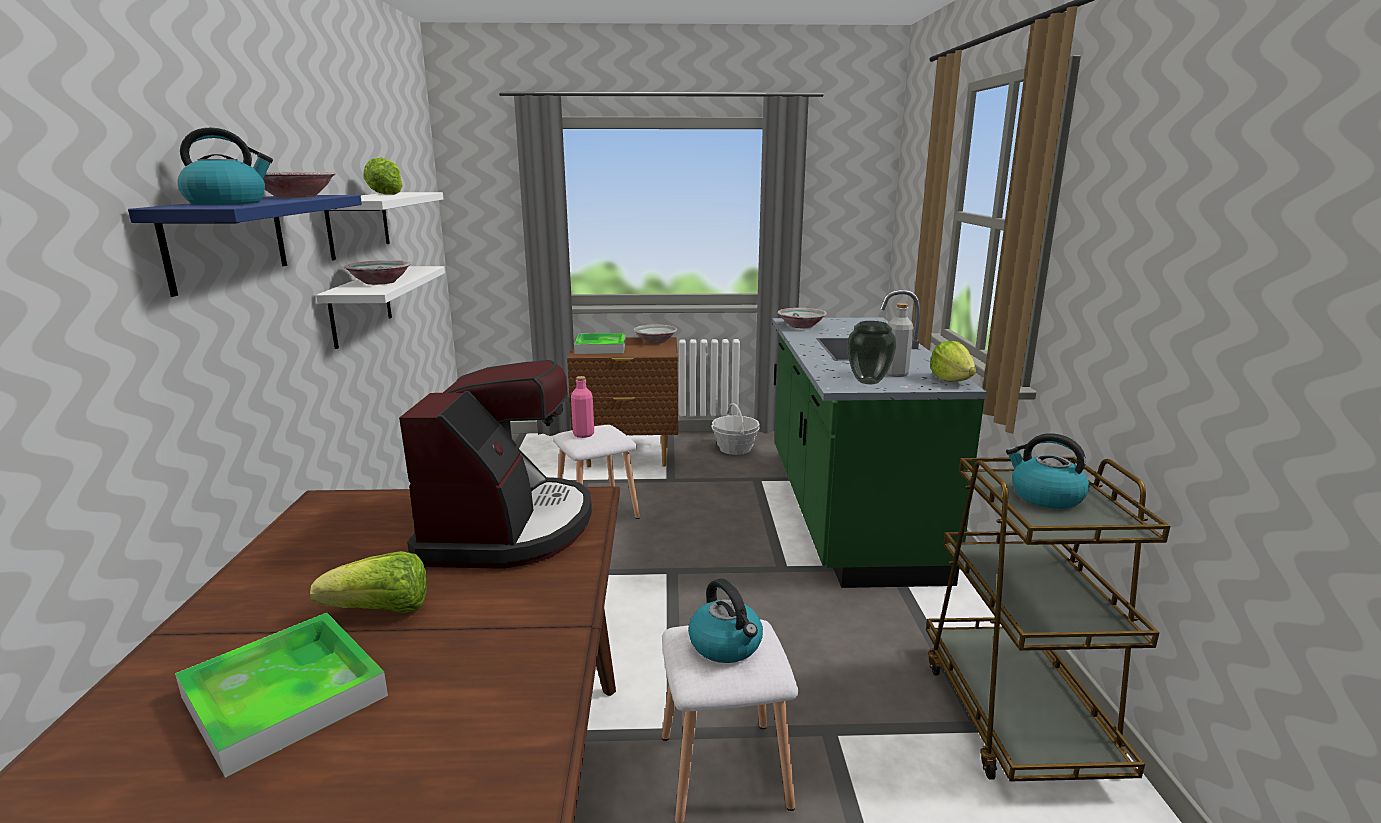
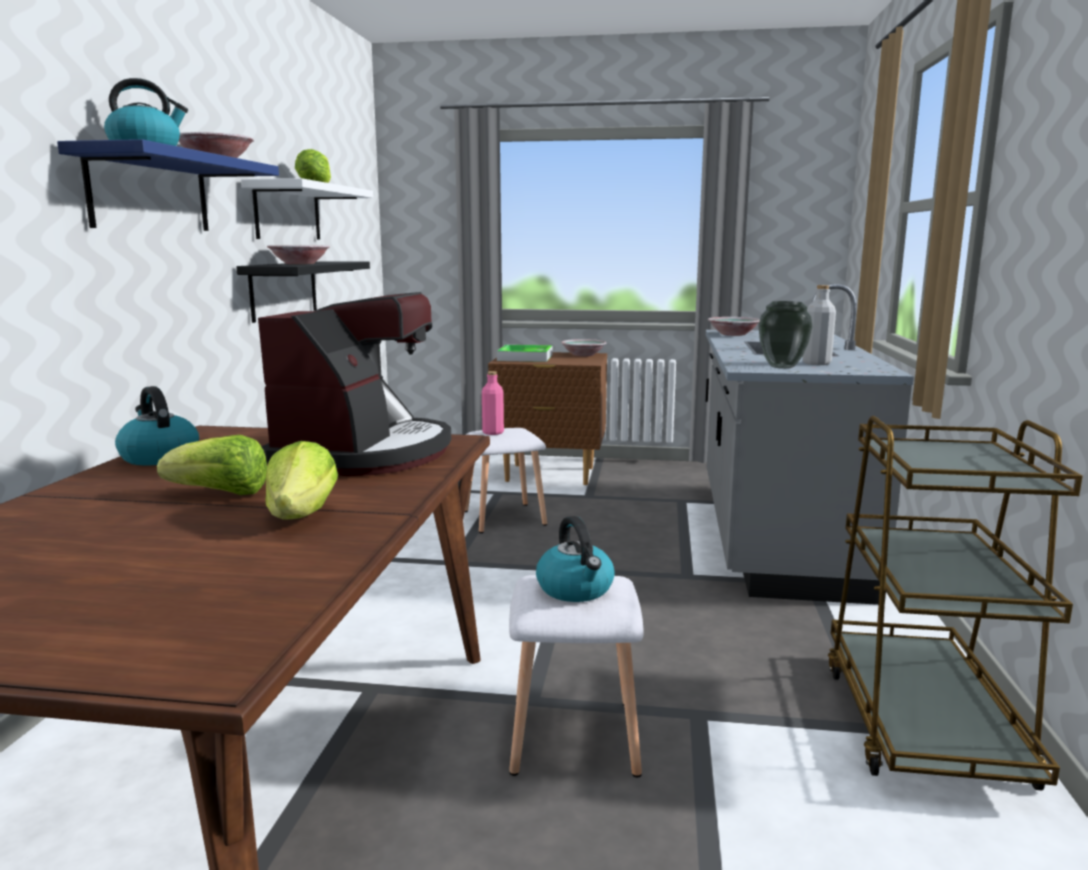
camera: 10 degrees right, 5 degrees down
(284, 696) = (110, 534): tray -> none
(361, 305) = (284, 289): white shelf -> black shelf
(735, 449) = (665, 475): basket -> none
(846, 512) = (774, 533): green counter -> grey counter
(951, 380) = (877, 368): lettuce -> lettuce (302, 515)
(1045, 496) = (948, 458): kettle -> kettle (159, 457)

